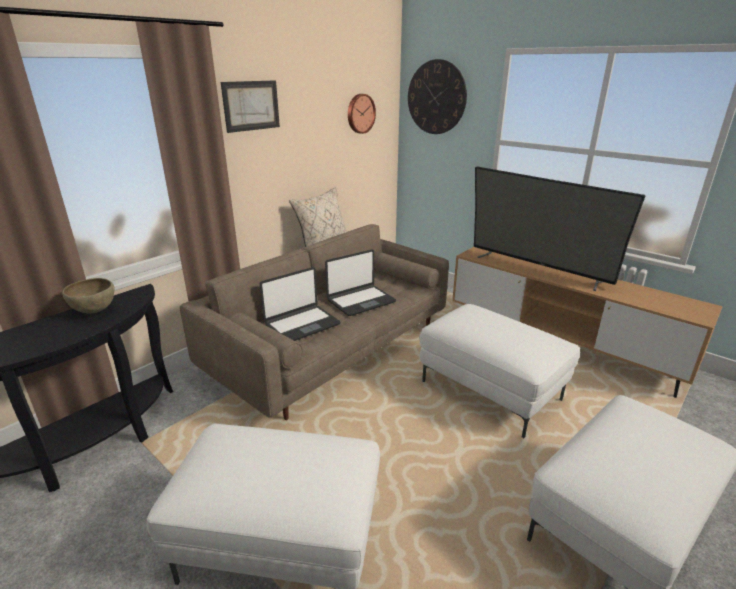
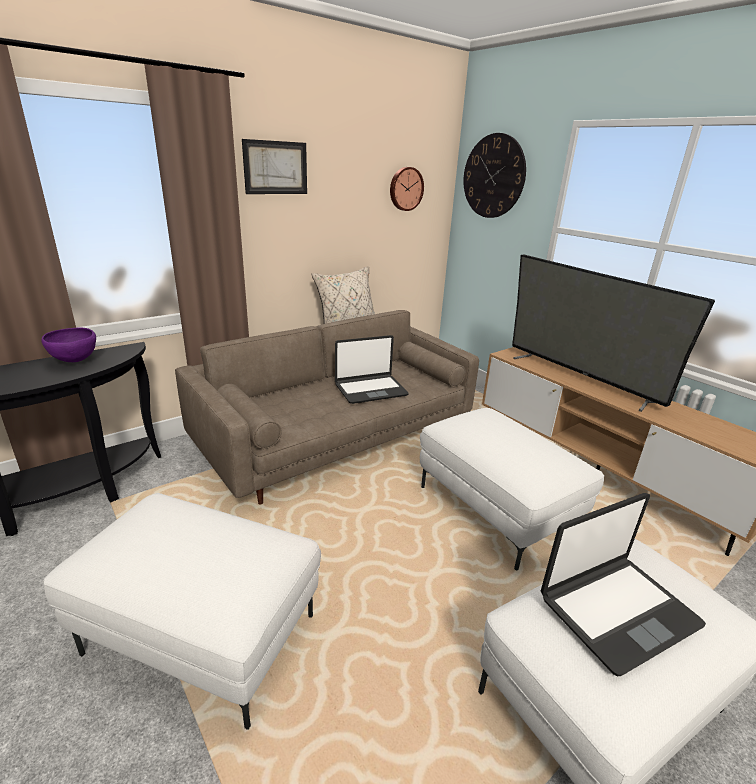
camera: 10 degrees right, 0 degrees up
(94, 311) = (74, 361): brown bowl -> purple bowl
(301, 324) = (297, 405): laptop -> laptop (617, 610)

